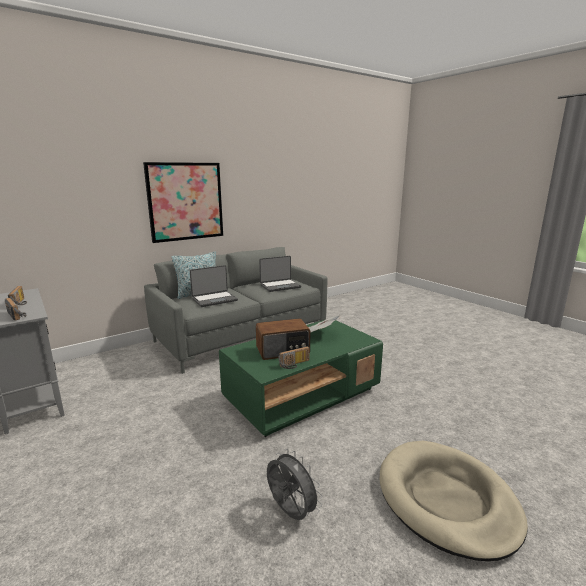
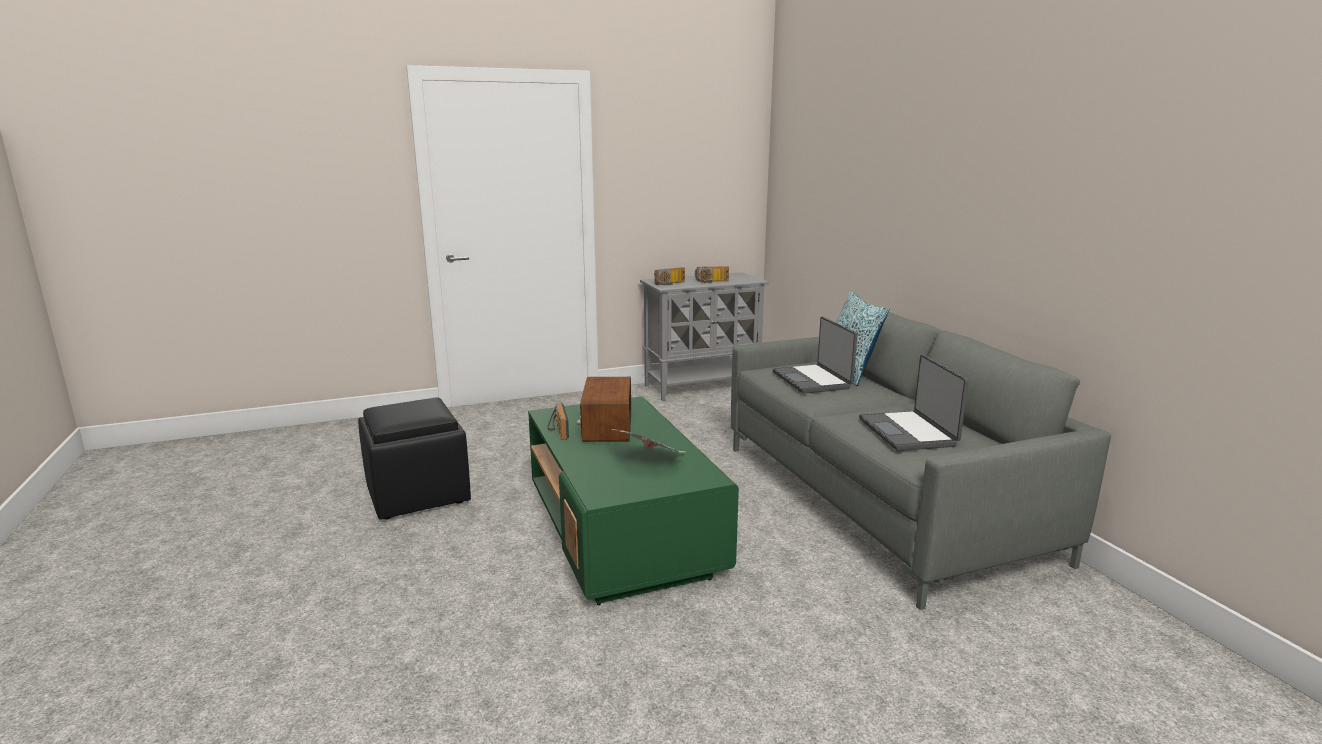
camera: 105 degrees right, 0 degrees up
(185, 201) = (941, 206): picture -> none
(290, 512) = (418, 494): grey fan -> black ottoman
(446, 500) = (318, 591): beige dog bed -> none

